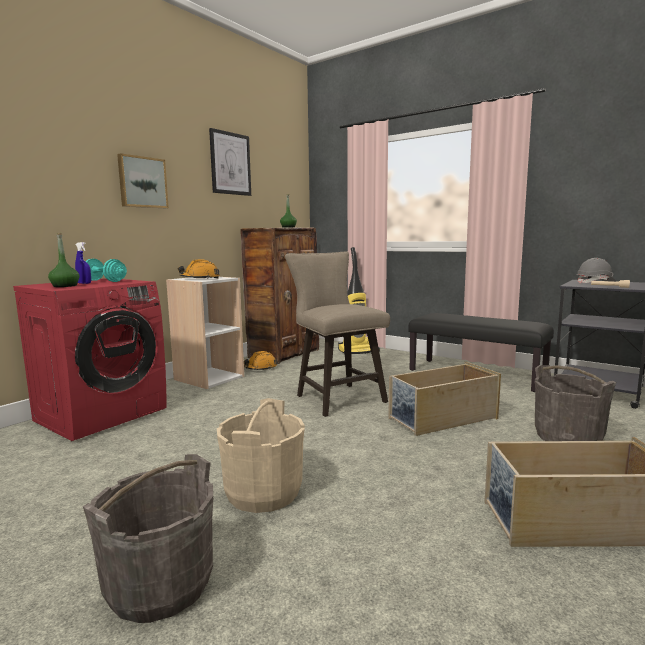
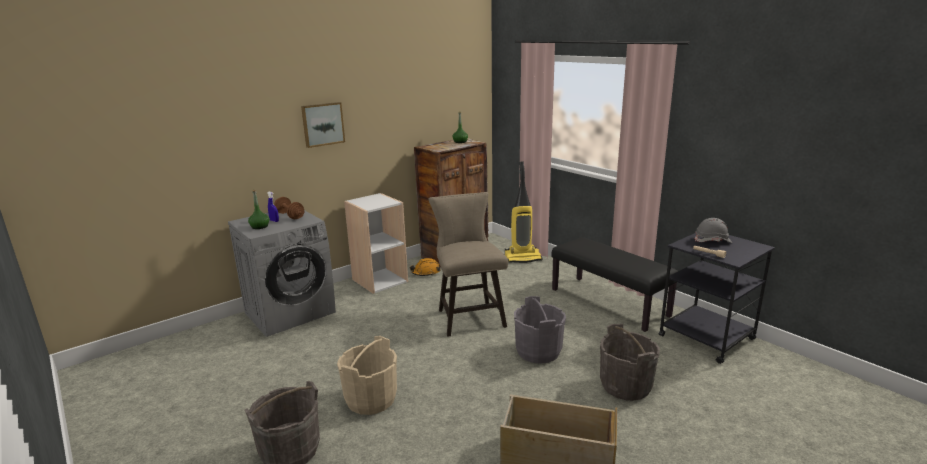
camera: 15 degrees right, 10 degrees up
(102, 416) = (290, 314): red washing machine -> grey washing machine
(104, 281) = (290, 216): turquoise dumbbell -> brown dumbbell
(200, 279) = (369, 203): orange hard hat -> none
(230, 163) = (404, 89): picture -> none
(442, 419) = (538, 351): beige storage box -> grey bucket

